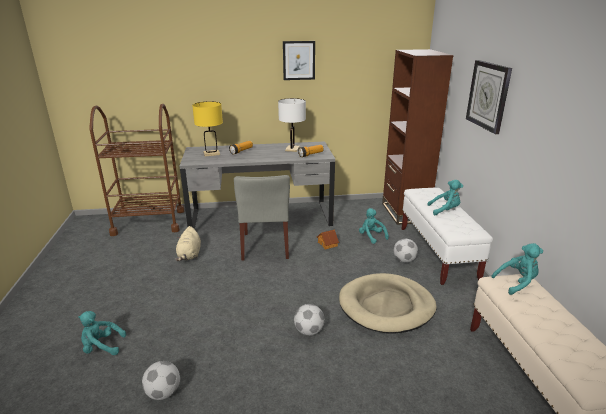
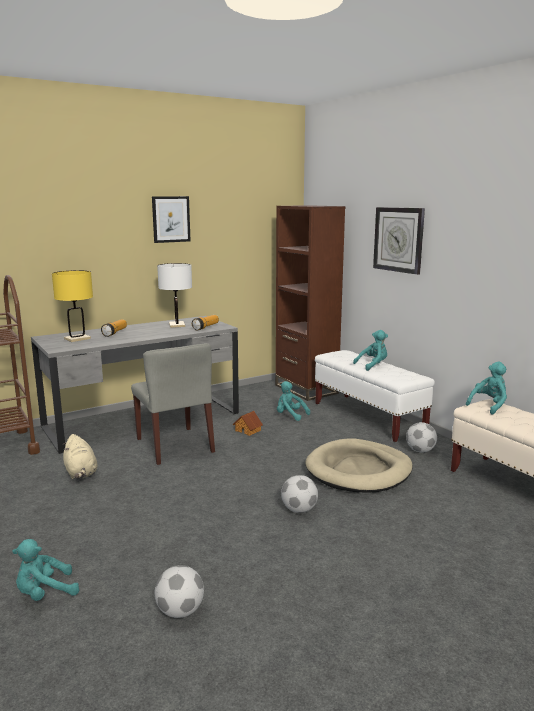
camera: 25 degrees left, 10 degrees down
(404, 260) = (342, 429): football -> football (420, 451)

